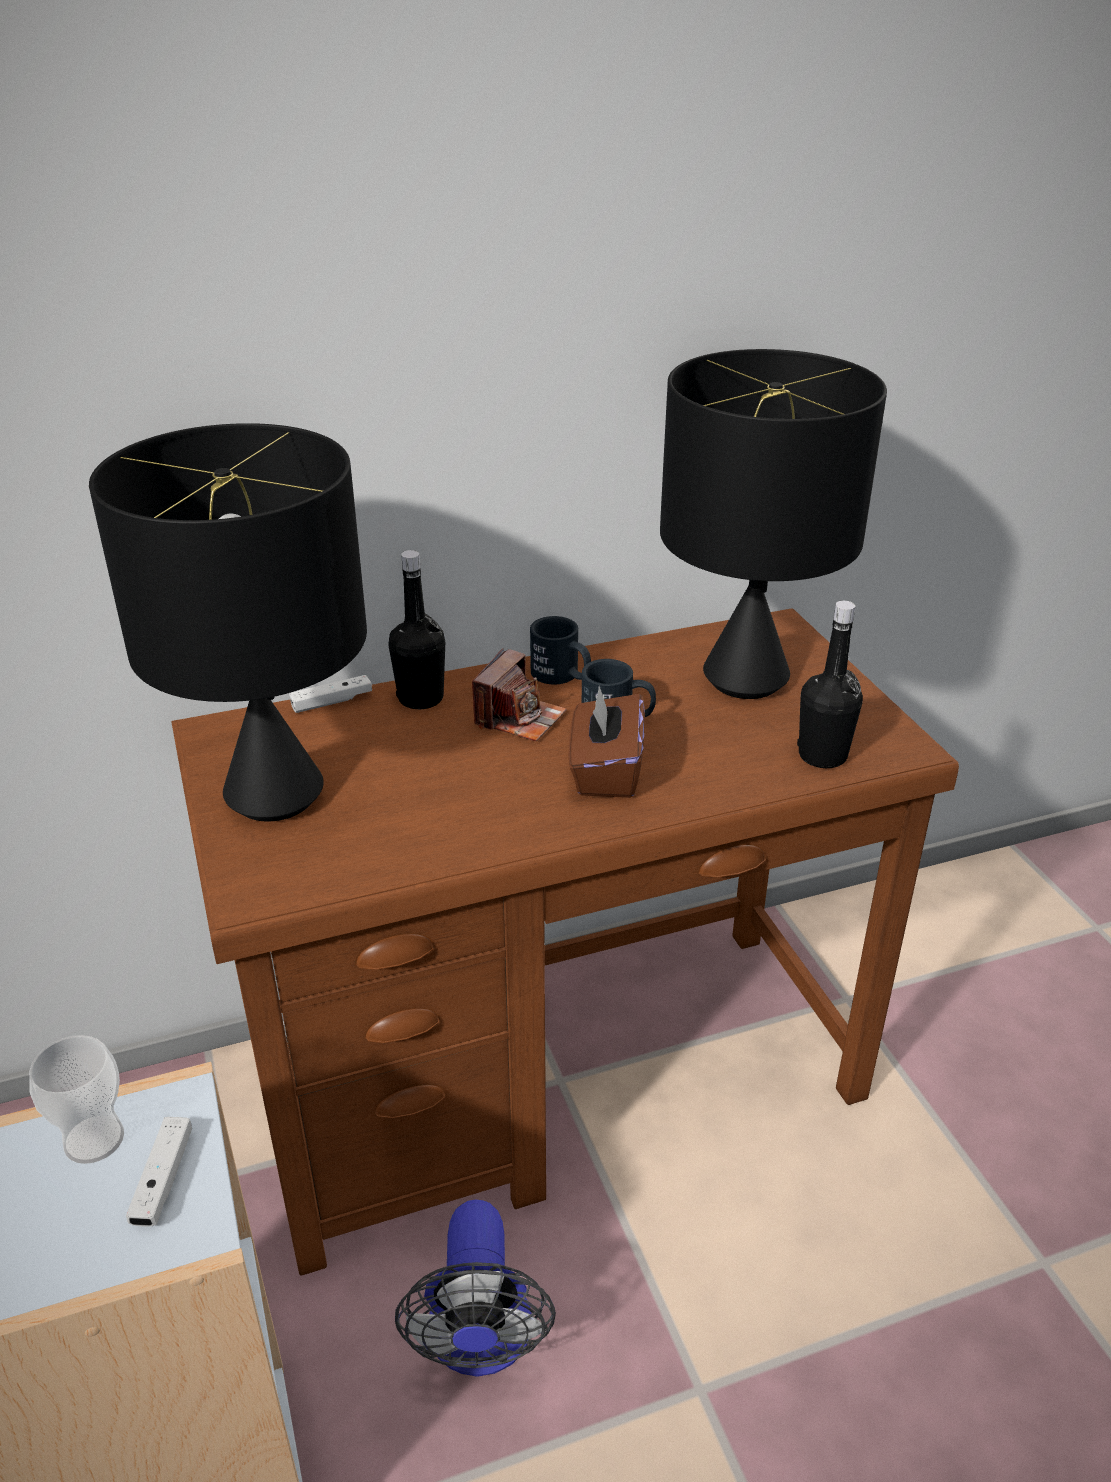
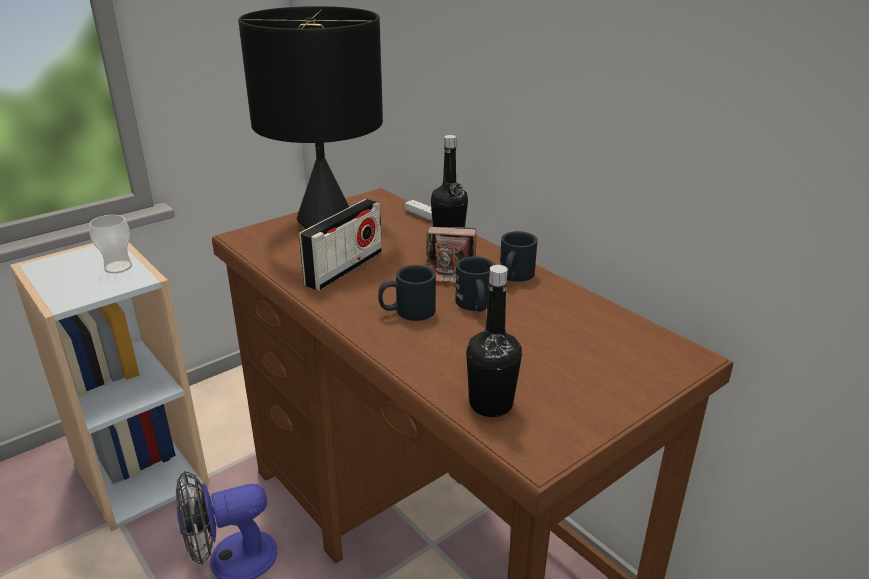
camera: 70 degrees right, 5 degrees down
(163, 1180) = (93, 287): white game controller -> none
(450, 803) = (344, 268): none -> radio
(605, 771) = (407, 312): brown tissue box -> black mug
(744, 681) = (576, 351): black table lamp -> none

